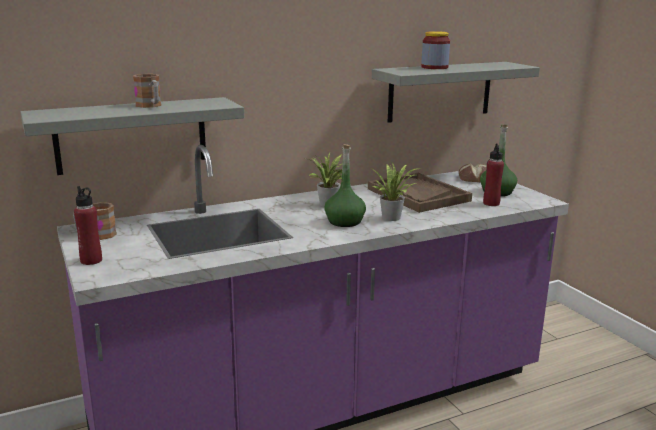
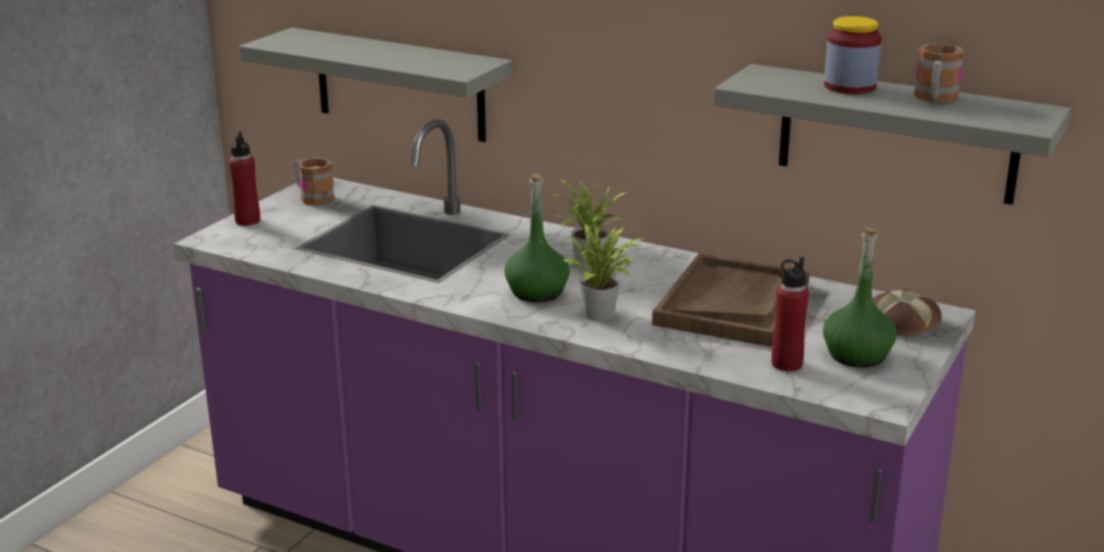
camera: 55 degrees right, 5 degrees up
(150, 106) = (395, 53): mug -> mug (935, 99)

